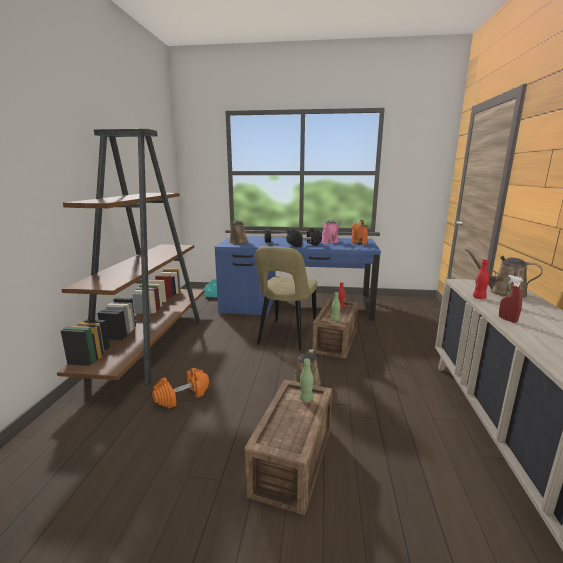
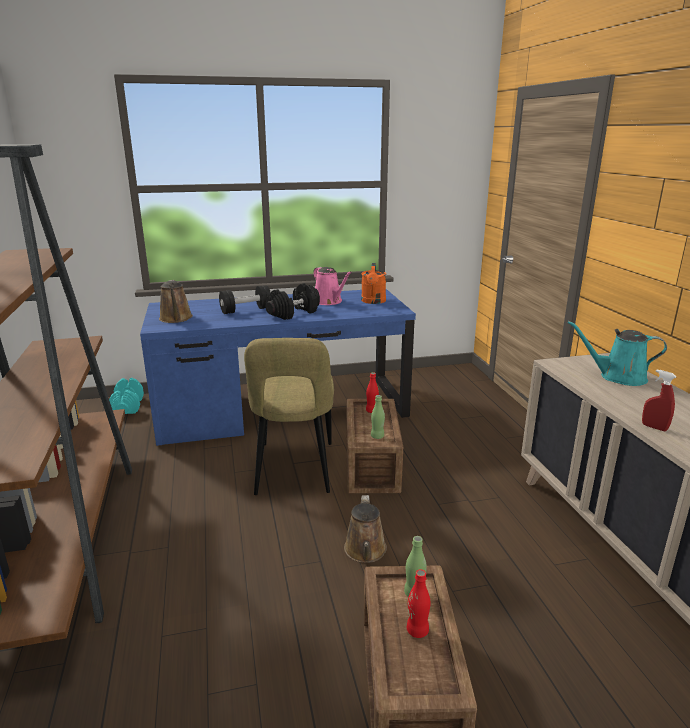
camera: 20 degrees left, 5 degrees up
(182, 396) = (177, 626): orange dumbbell -> none
(479, 297) = (597, 391): red bottle -> red bottle (417, 630)
(503, 292) = (618, 377): brown watering can -> turquoise watering can

